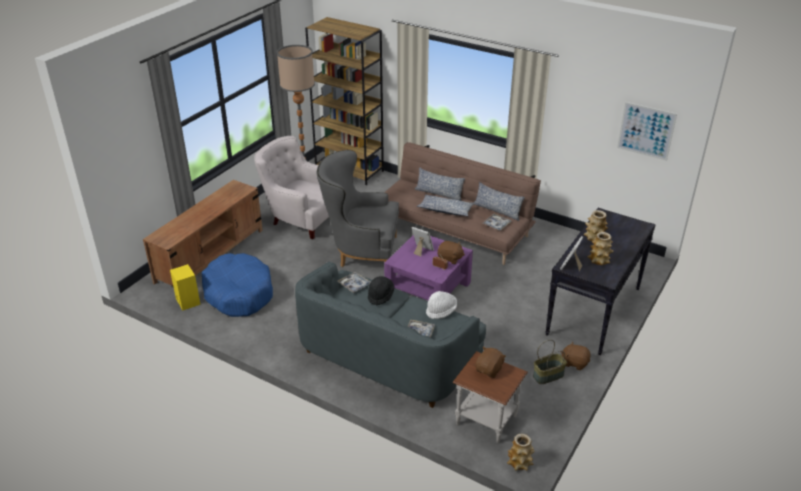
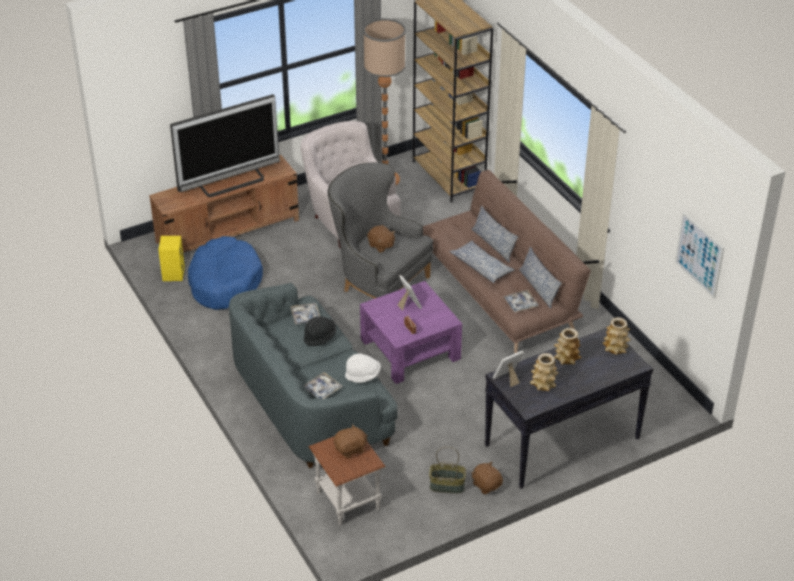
camera: 30 degrees right, 5 degrees up
(208, 208) = (231, 182): none -> television
(450, 259) = (429, 324): brown plush toy -> brown plush toy (381, 245)
(519, 463) = (342, 550): vase -> vase (615, 348)

